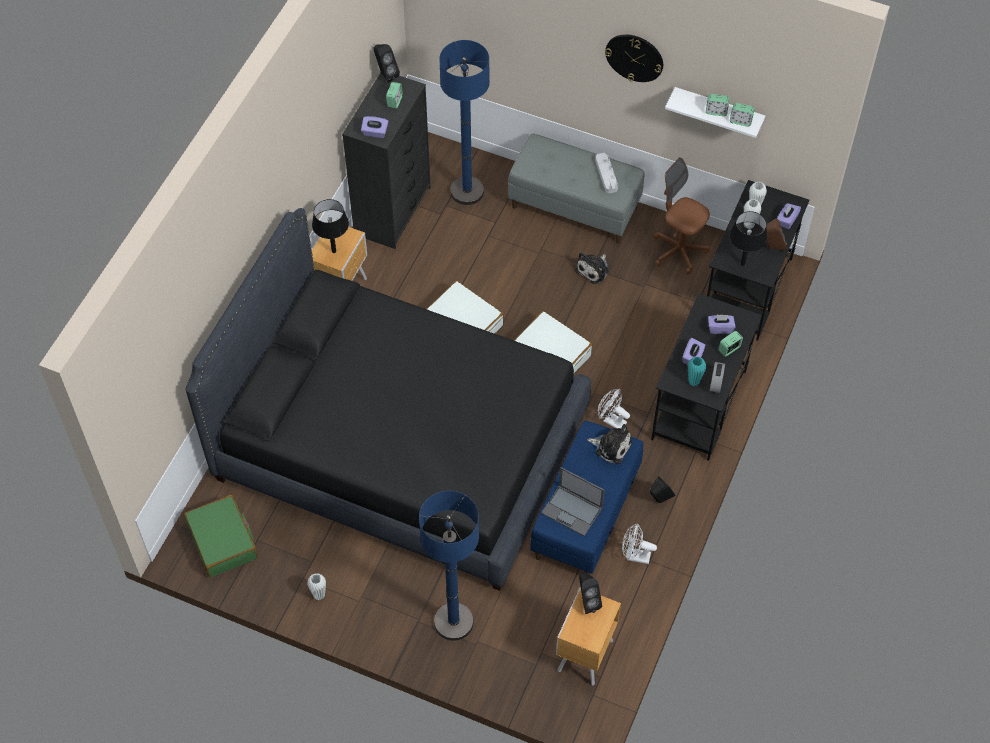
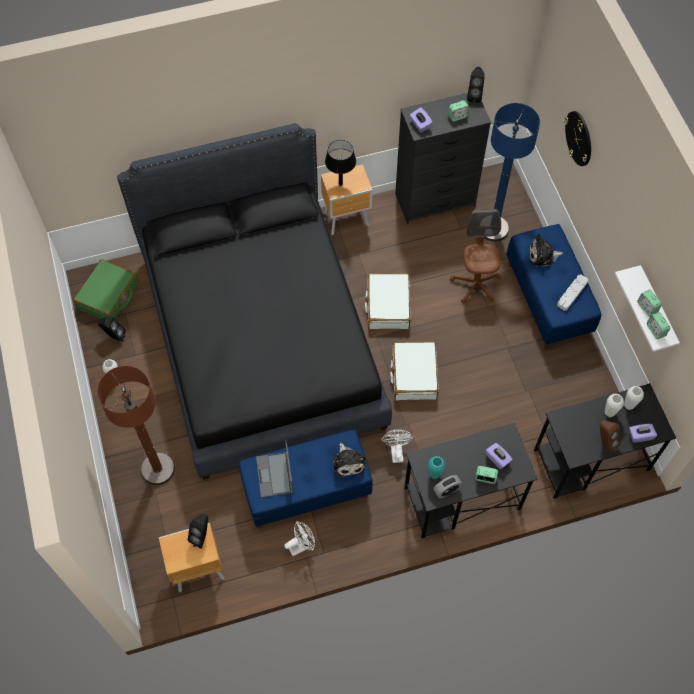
camera: 50 degrees right, 5 degrees up
(453, 622) = (158, 469): blue floor lamp -> brown floor lamp
(575, 207) = (547, 300): grey bench -> blue bench
(594, 270) = (508, 350): plush toy -> plush toy (543, 255)
(634, 57) = (628, 217): wall clock -> wall clock (579, 138)
(634, 556) = (301, 545): white fan -> white fan turned 90 degrees clockwise
(659, 500) = (360, 529): black speaker -> black speaker (114, 336)
(679, 251) = (577, 391): brown office chair -> brown office chair (475, 284)
(692, 357) = (454, 458): purple tissue box -> none
(743, 264) = (570, 433): black table lamp -> none

